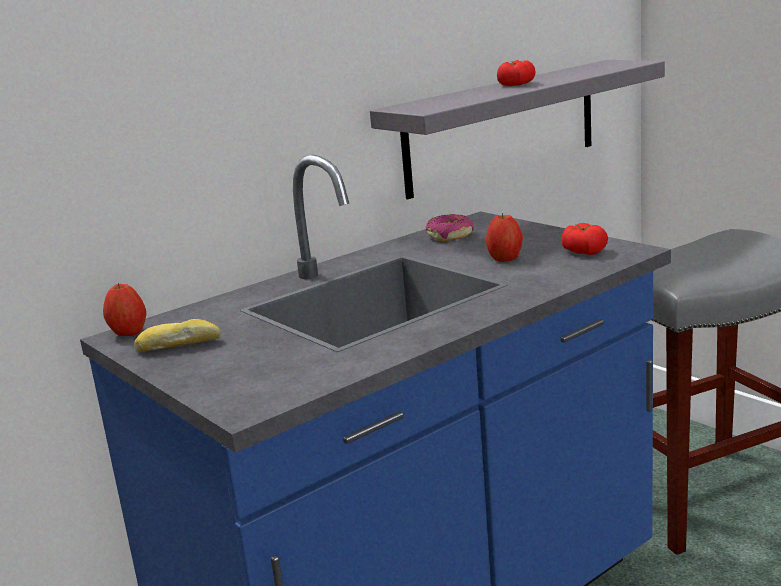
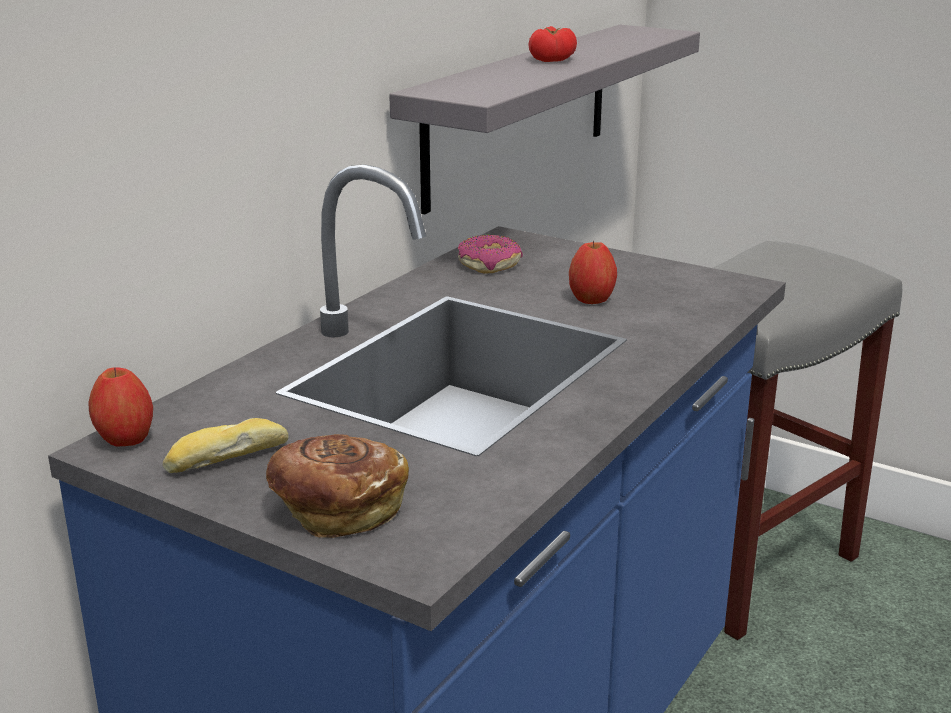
camera: 20 degrees left, 5 degrees up
(220, 377) = (337, 510): none -> bread
(584, 251) = (684, 287): tomato -> none

